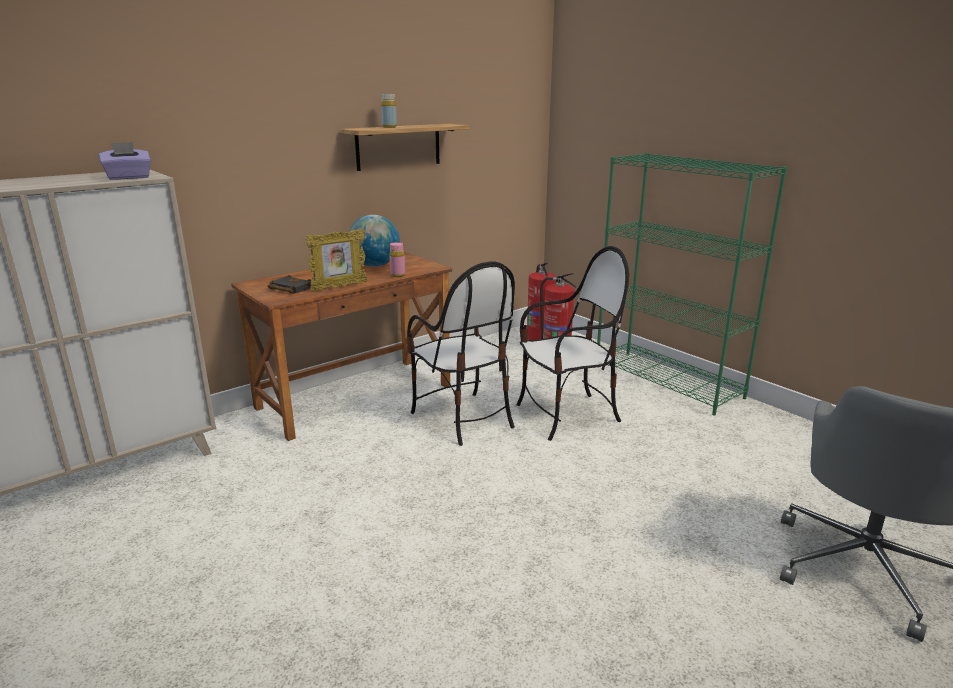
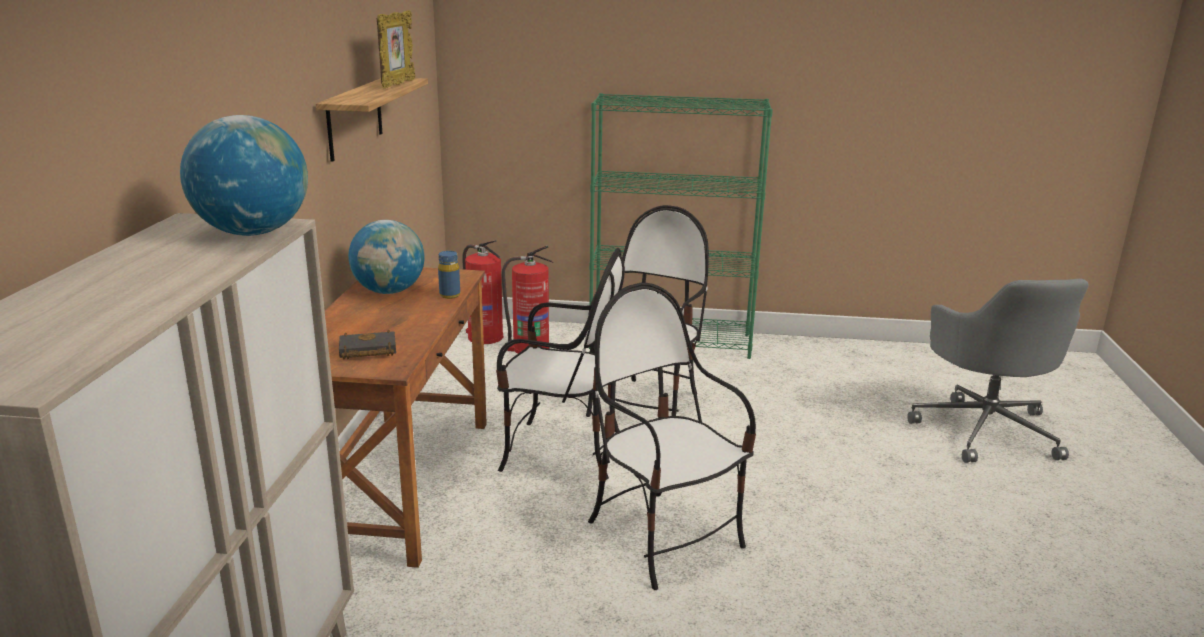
camera: 45 degrees left, 0 degrees up
(129, 177) = (253, 233): purple tissue box -> globe
(339, 287) = (423, 329): picture frame -> picture frame (398, 84)
(389, 127) = (366, 93): yellow bottle -> none
(398, 275) = (450, 295): pink bottle -> blue bottle
(429, 495) = (664, 537): none -> chair

